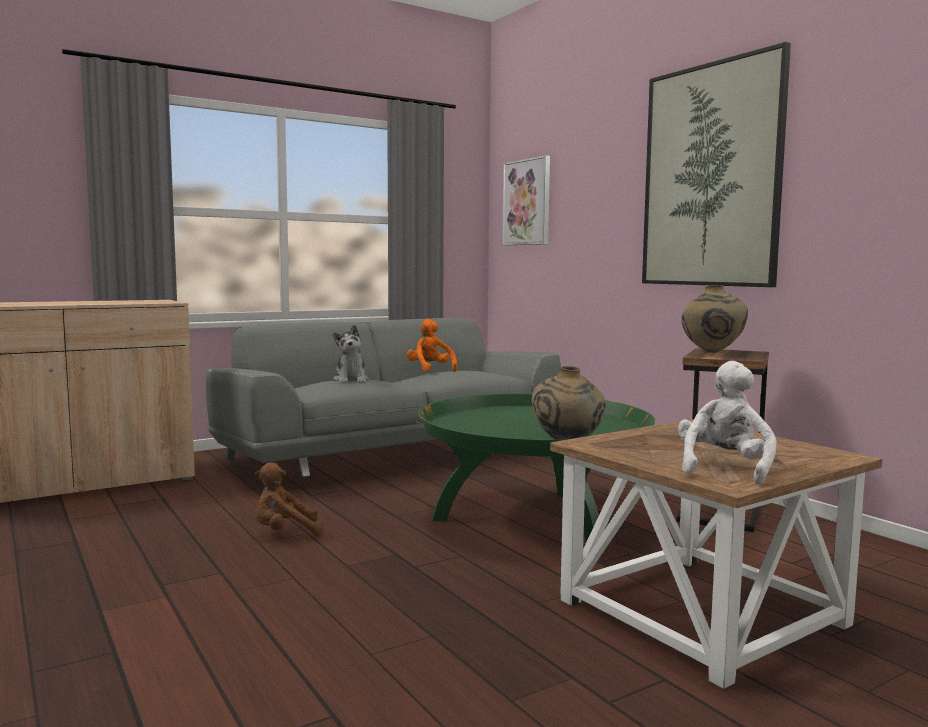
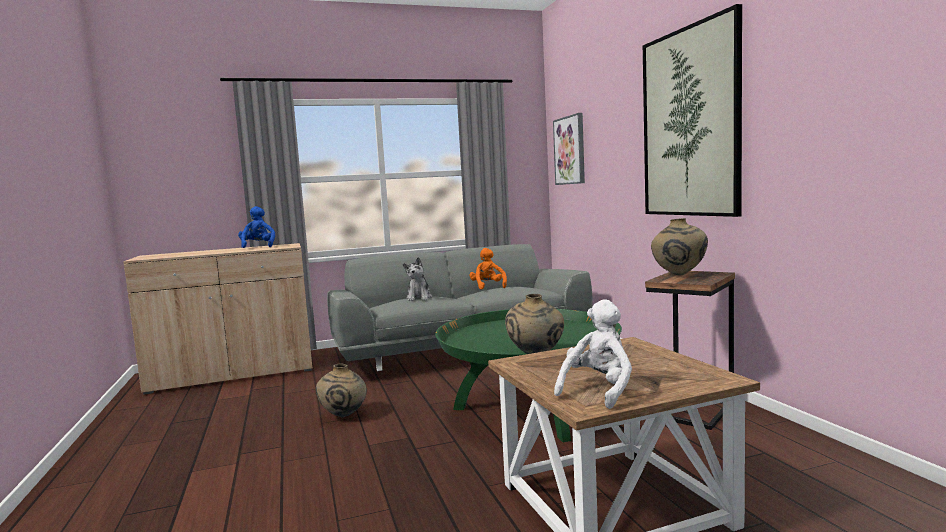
camera: 15 degrees right, 0 degrees up
(113, 301) = (258, 247): none -> blue plush toy
(285, 533) = (344, 416): brown plush toy -> beige vase

